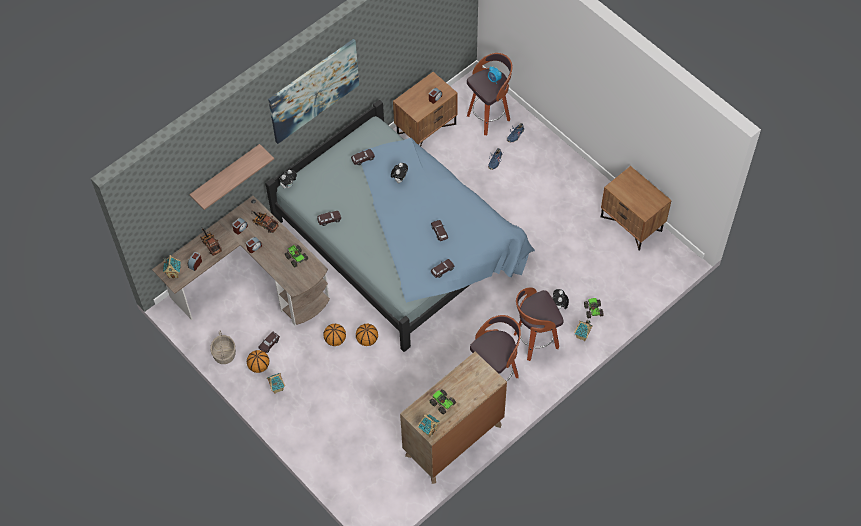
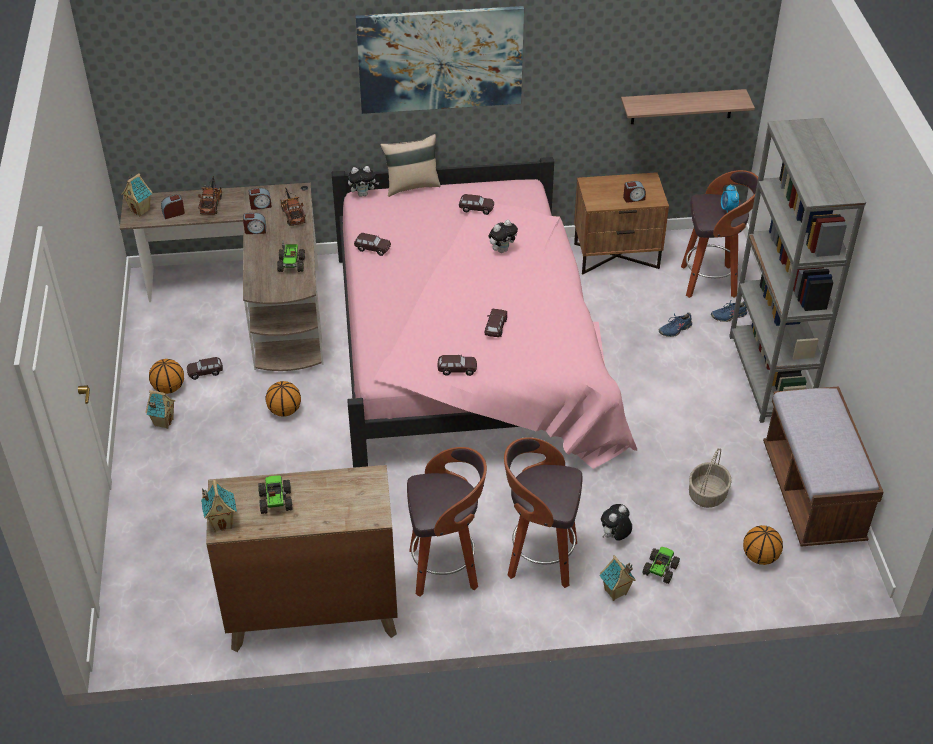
camera: 35 degrees right, 15 degrees down
(224, 353) = (146, 353): basket -> basket (707, 494)
(226, 175) = (267, 111): shelf -> shelf (682, 106)
(311, 163) = (411, 186): none -> beige pillow
(367, 340) = (322, 433): basketball -> basketball (760, 557)
(402, 242) = (471, 353): blue bed -> pink bed
(563, 163) = (769, 376): none -> grey bookcase
(632, 223) = (812, 495): brown nightstand -> brown bench

